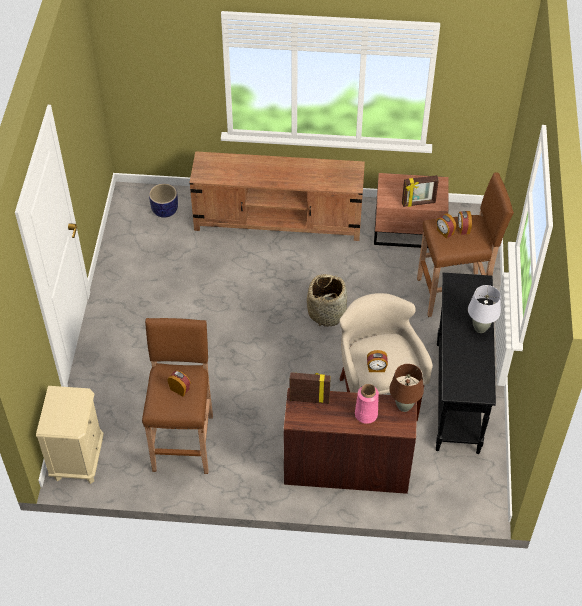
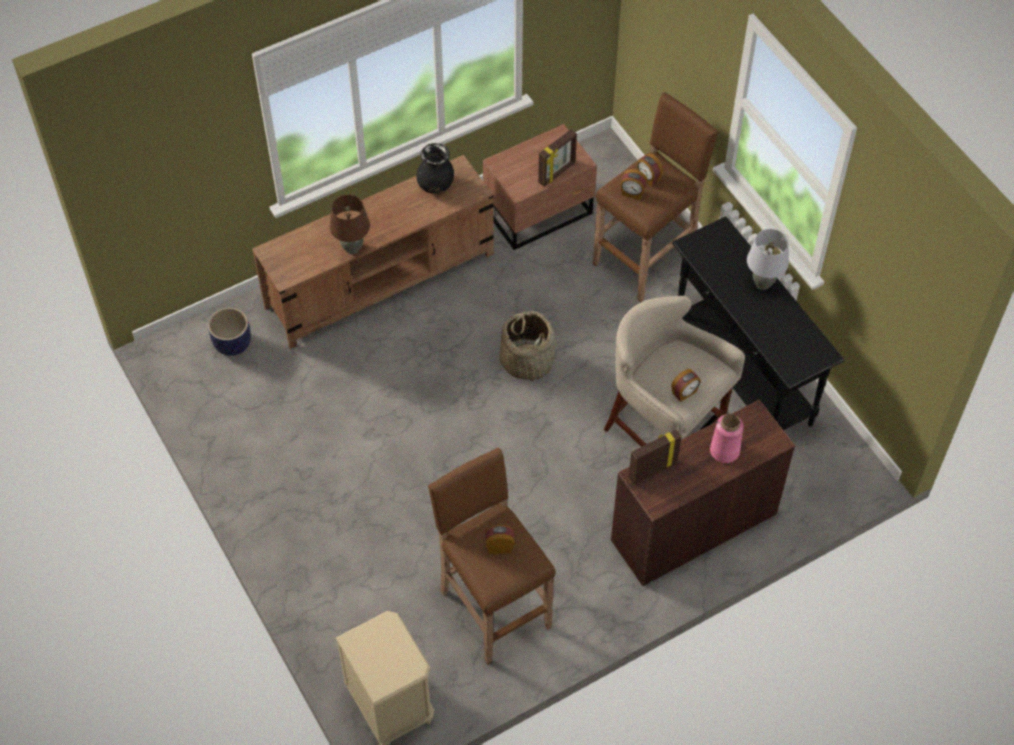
camera: 35 degrees left, 5 degrees up
(332, 170) = (436, 185): none -> black vase
(404, 406) = (755, 418): brown table lamp -> brown table lamp (352, 248)

